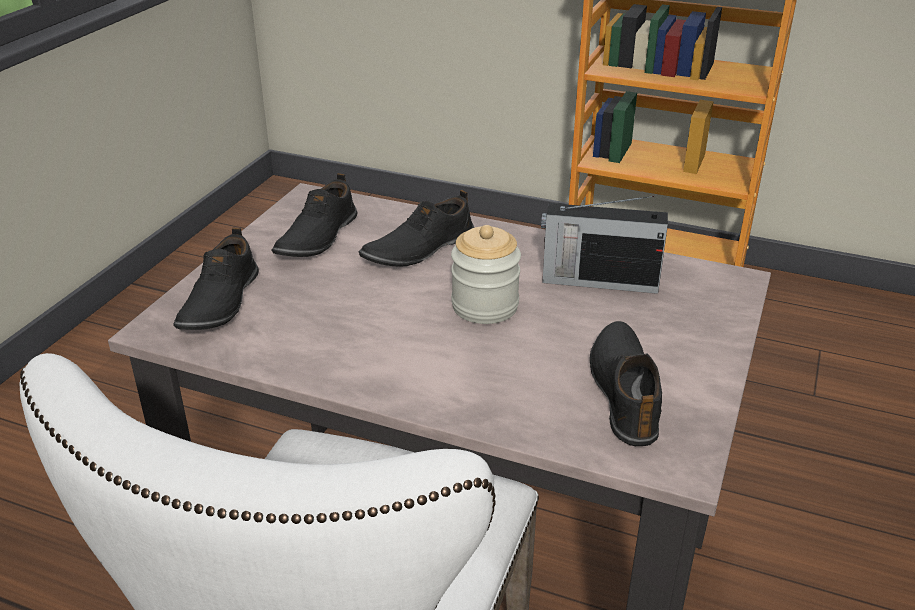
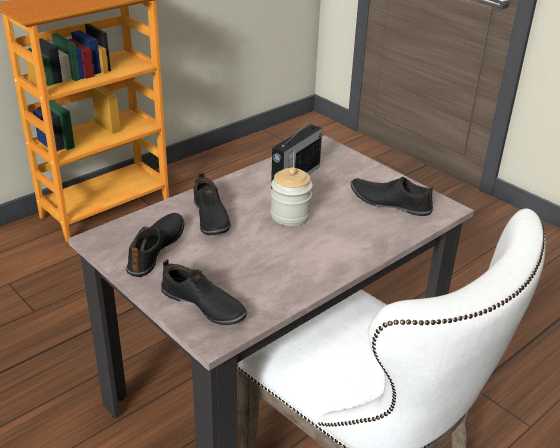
camera: 65 degrees left, 0 degrees up
(316, 237) = (157, 249): black shoe -> black shoe turned 120 degrees counterclockwise

